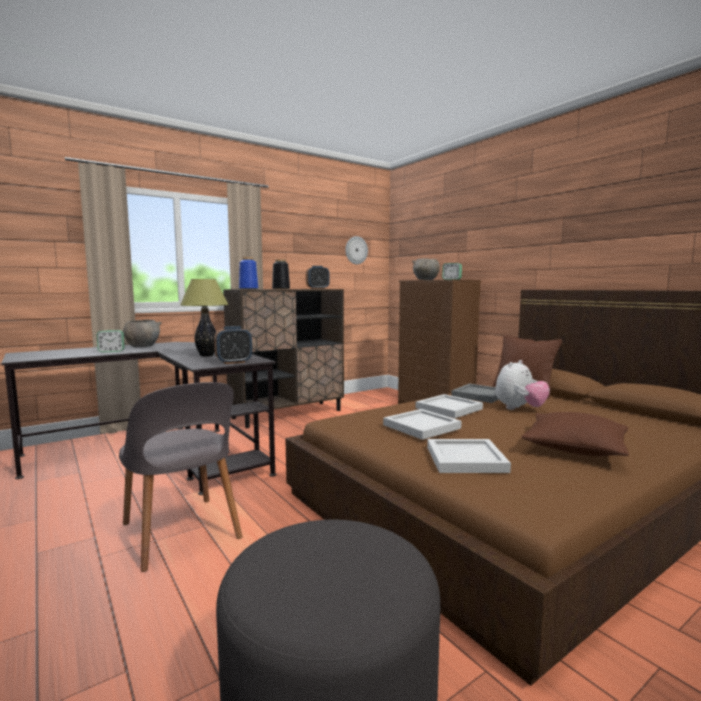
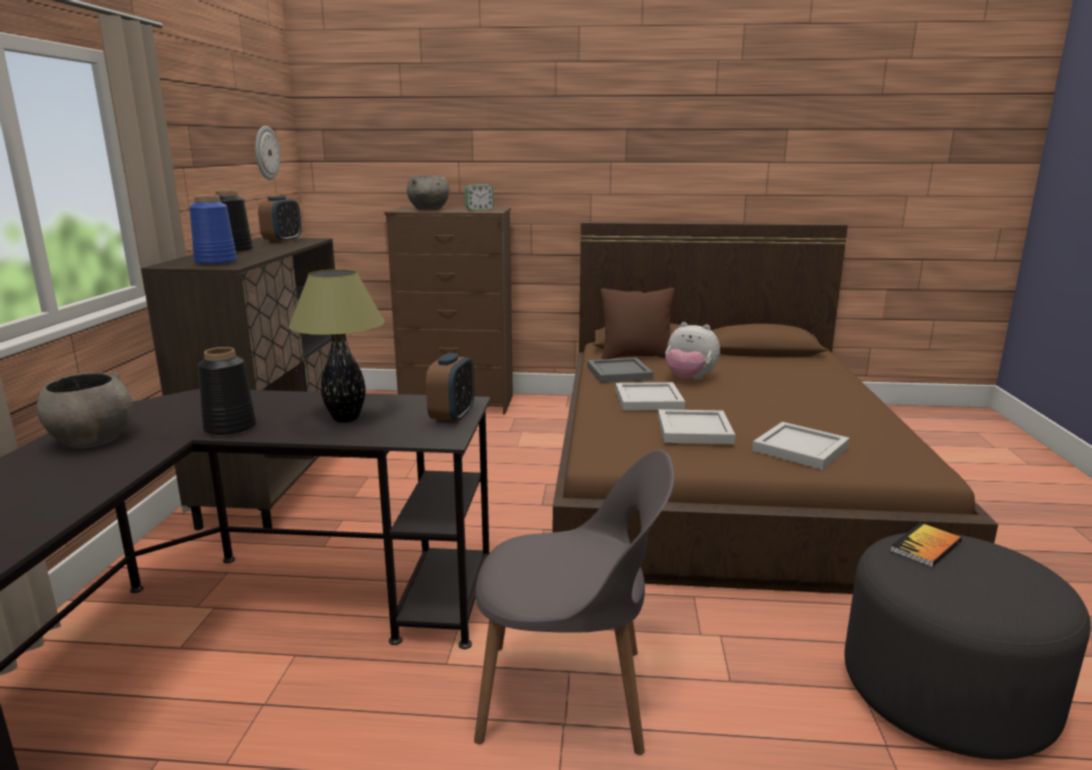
camera: 50 degrees left, 10 degrees up
(111, 351) = (89, 473): alarm clock -> none
(175, 351) = (231, 428): none -> black vase
(354, 535) = (925, 547): none -> book
(519, 409) = (689, 379): plush toy -> plush toy turned 120 degrees clockwise
(575, 448) = (815, 407): brown pillow -> none

